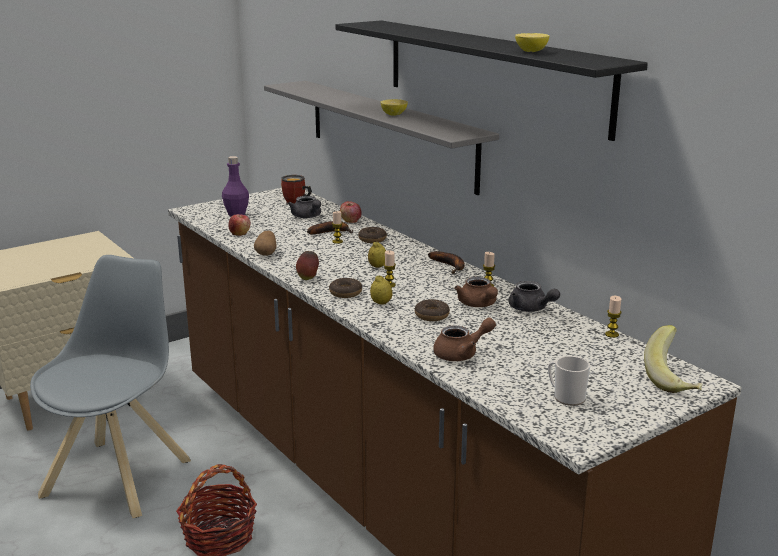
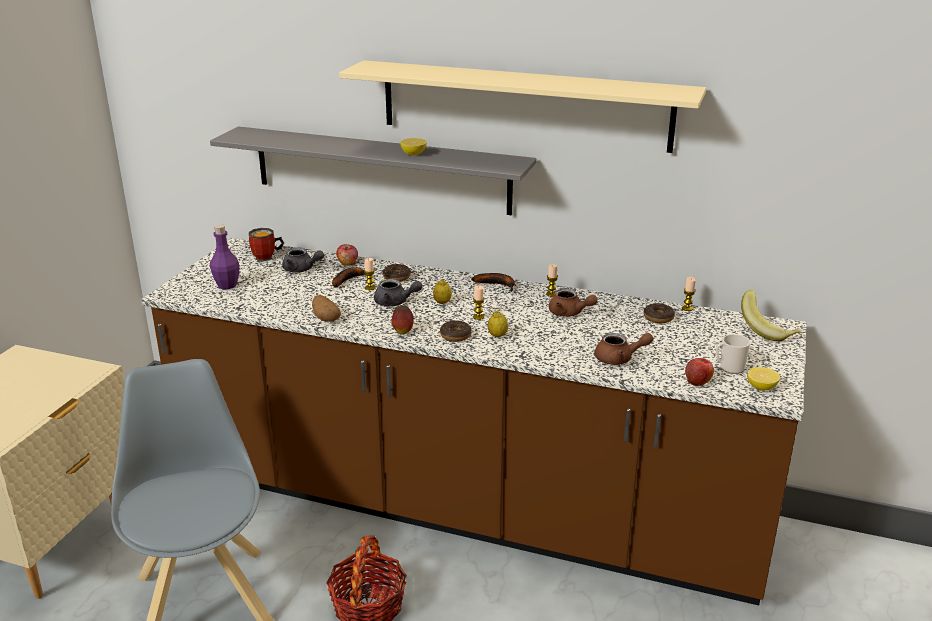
camera: 35 degrees left, 5 degrees up
(240, 233) = (265, 305): apple -> apple (698, 381)
(432, 315) = (551, 334): donut -> donut (658, 318)
(462, 354) = (619, 359): brown teapot -> brown teapot turned 60 degrees clockwise
(491, 74) = (524, 105): black shelf -> beige shelf
(531, 51) = (604, 87): lemon -> lemon (761, 387)
(531, 309) = (609, 305): grey teapot -> grey teapot (395, 302)

